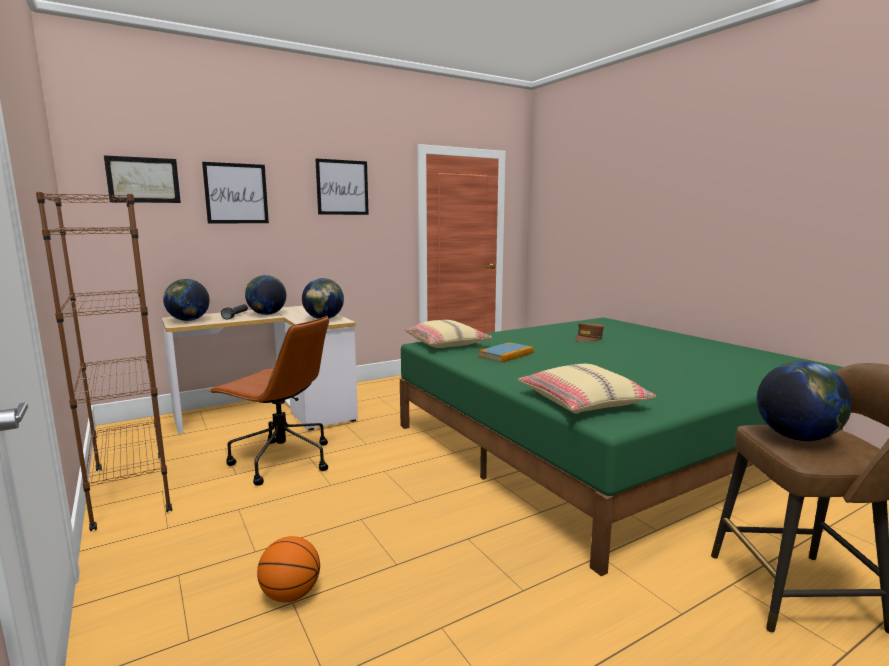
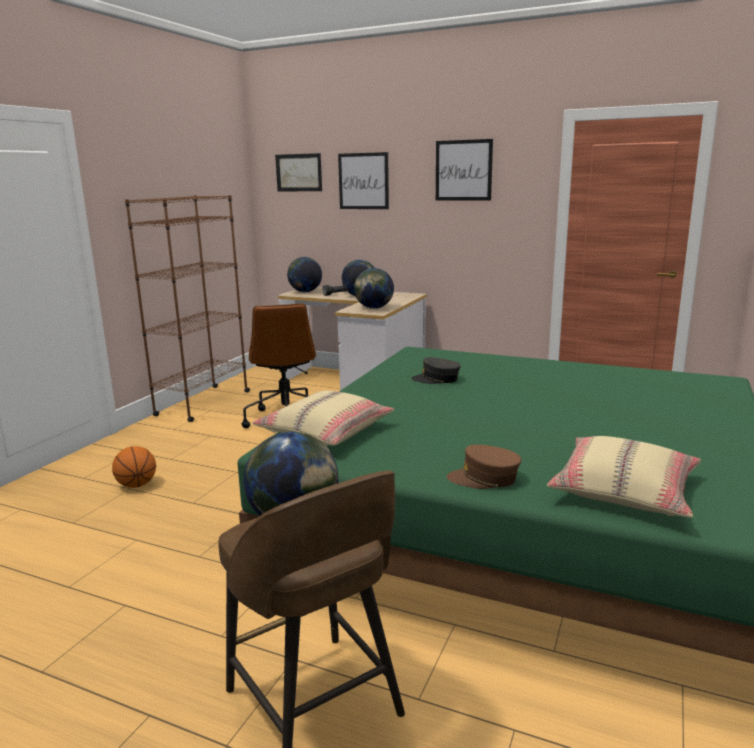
camera: 55 degrees right, 5 degrees up
(447, 344) = (434, 356): beige pillow -> beige pillow (624, 491)
(506, 355) = (436, 379): book -> grey cap
(588, 338) = (590, 392): brown cap -> brown cap (484, 479)

